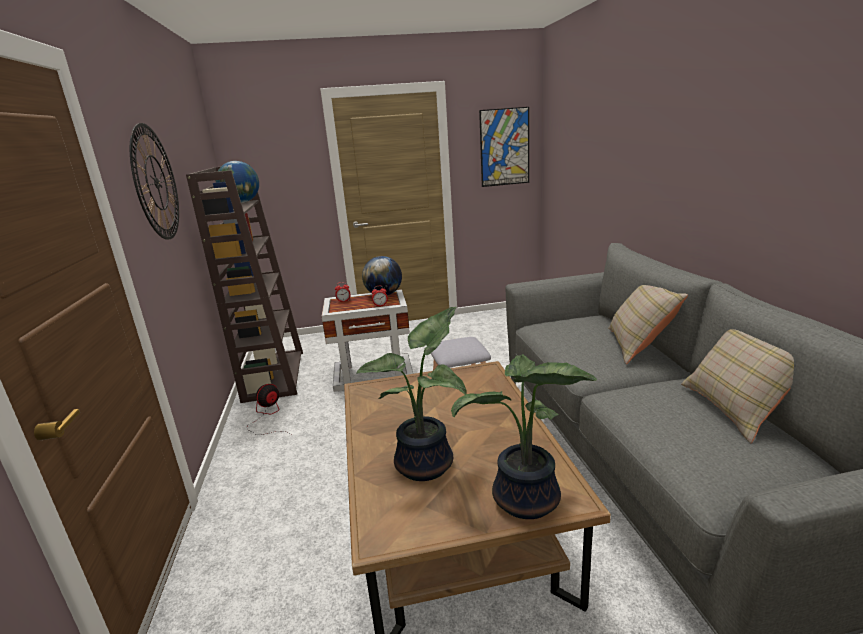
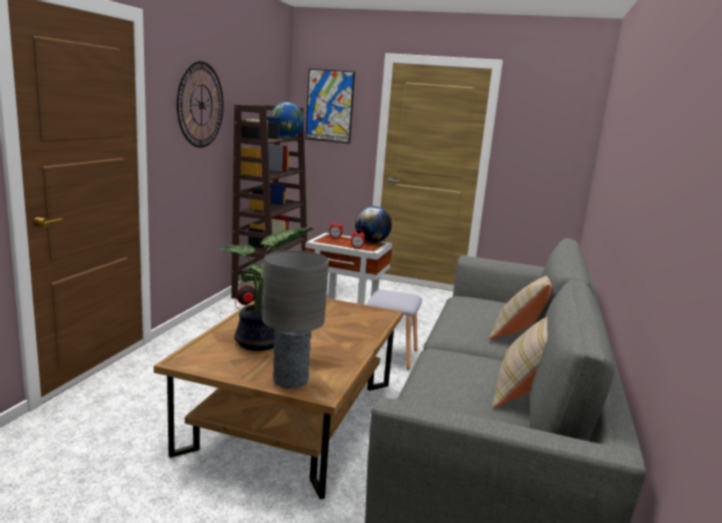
camera: 25 degrees right, 5 degrees down
(504, 147) = (555, 134): picture -> picture (329, 106)
(525, 502) = (290, 381): potted plant -> grey table lamp

